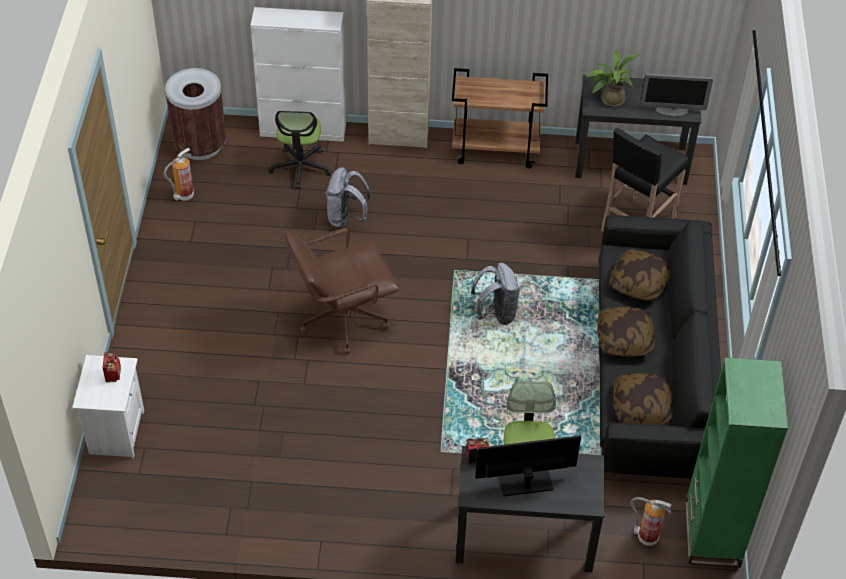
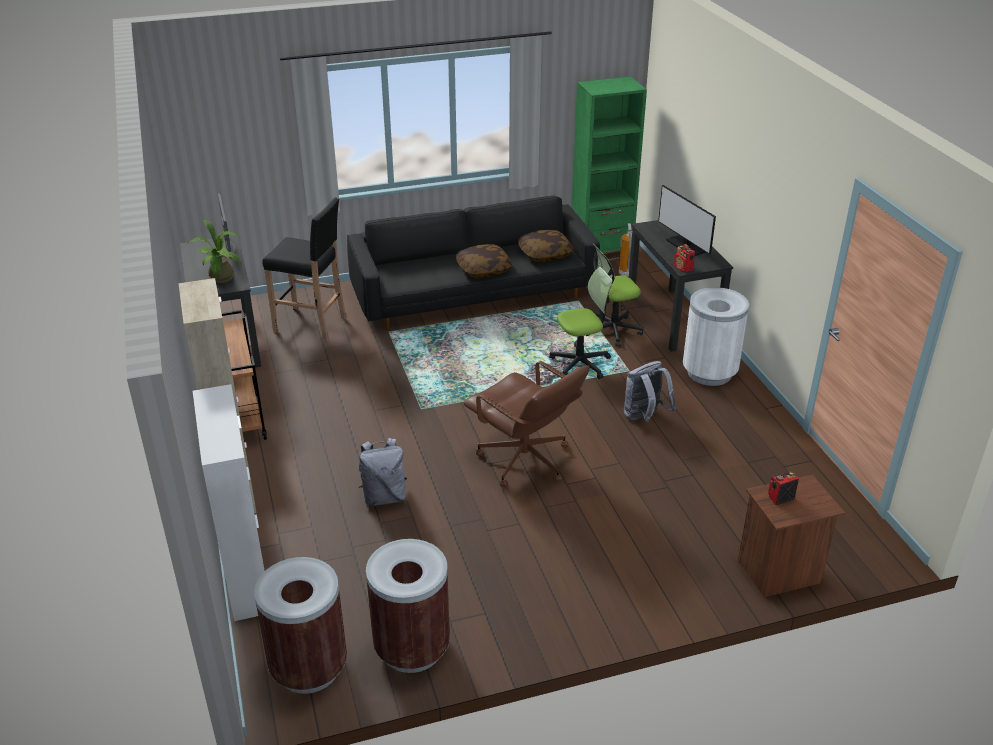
camera: 110 degrees left, 15 degrees down
(115, 432) = (780, 573): white nightstand -> brown nightstand
(184, 196) = (411, 648): fire extinguisher -> brown trash can
(300, 167) = (317, 557): office chair -> office chair (580, 363)
(404, 522) = (709, 373): none -> white trash can
(496, 313) = (460, 375): grey backpack -> grey backpack (644, 417)
(639, 282) = (418, 273): pillow -> none

